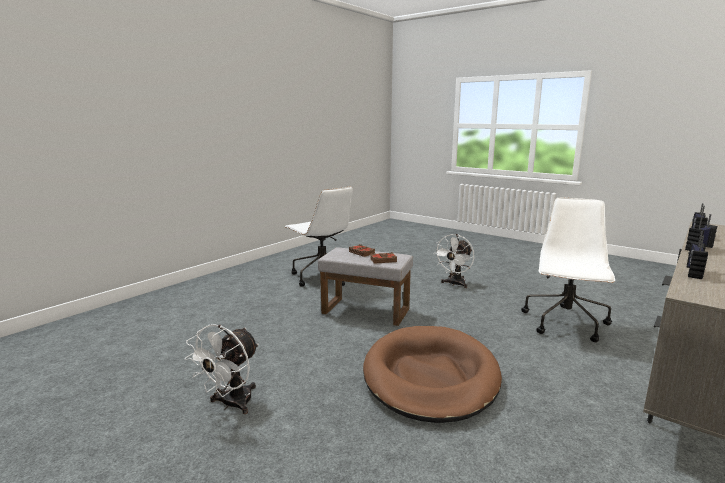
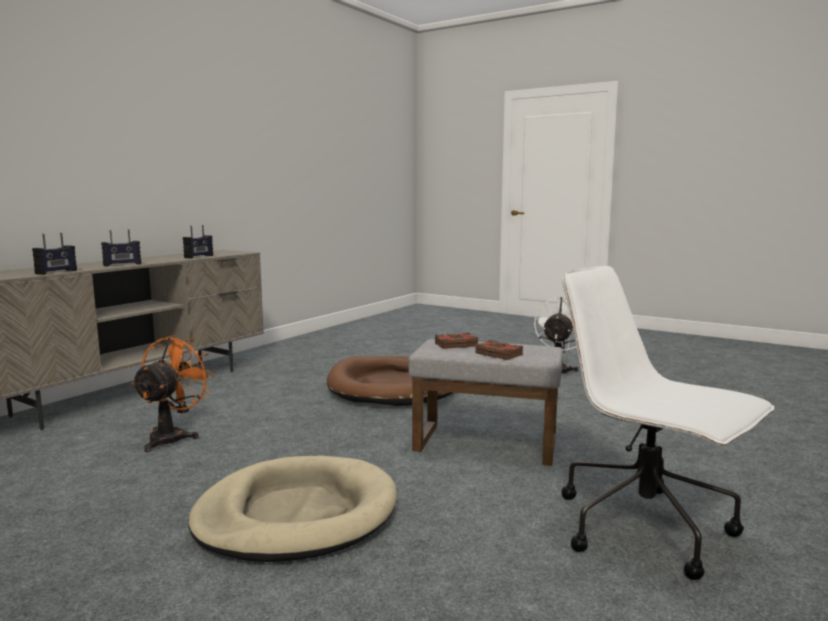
camera: 175 degrees right, 5 degrees down
(454, 284) = (296, 515): white fan -> beige dog bed
(565, 324) = (173, 436): white office chair -> orange fan

